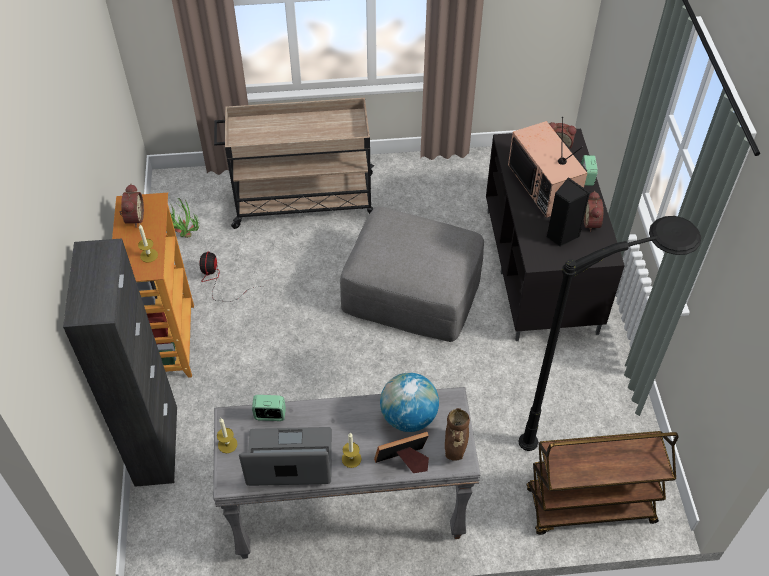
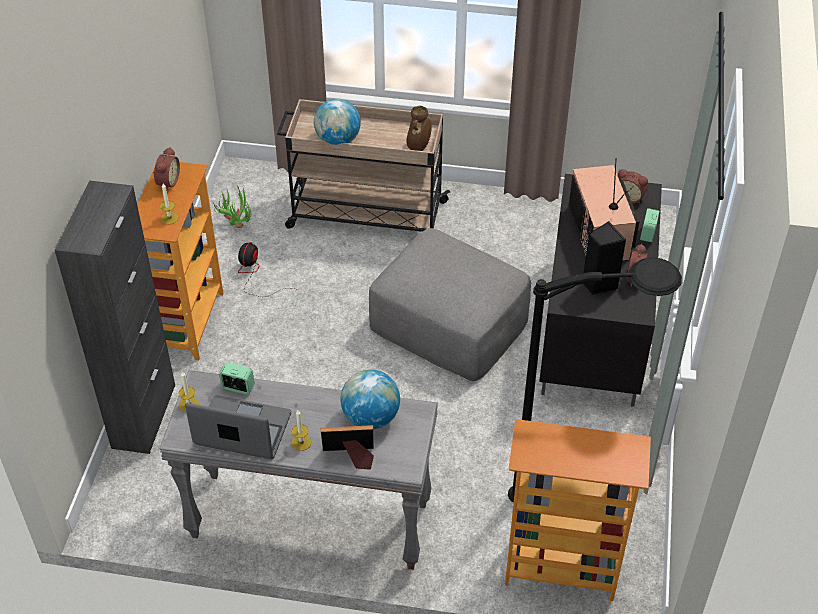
camera: 15 degrees right, 5 degrees down
(273, 140) = (338, 140): none -> globe
(455, 448) = (406, 455): brown vase -> brown vase (419, 147)
(589, 506) = (560, 571): brown cart -> bookcase

